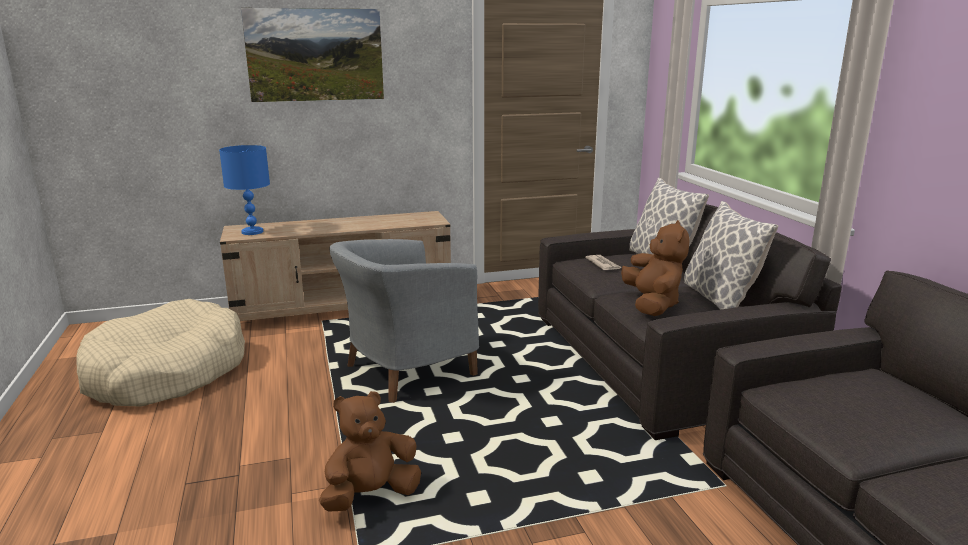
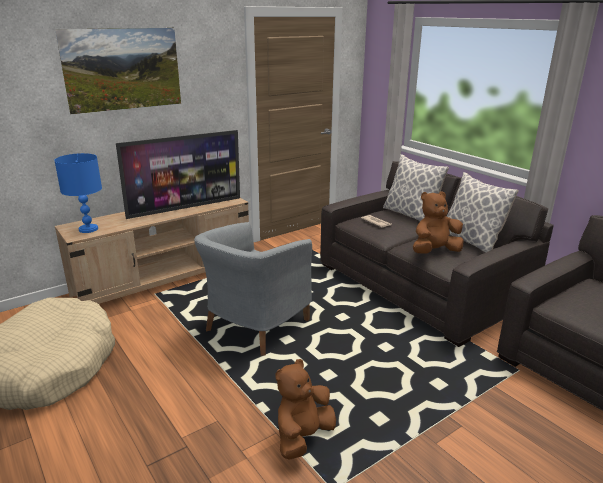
camera: 20 degrees left, 5 degrees up
(373, 222) = (185, 207): none -> television
(652, 304) = (434, 251): brown plush toy -> brown plush toy turned 90 degrees counterclockwise

